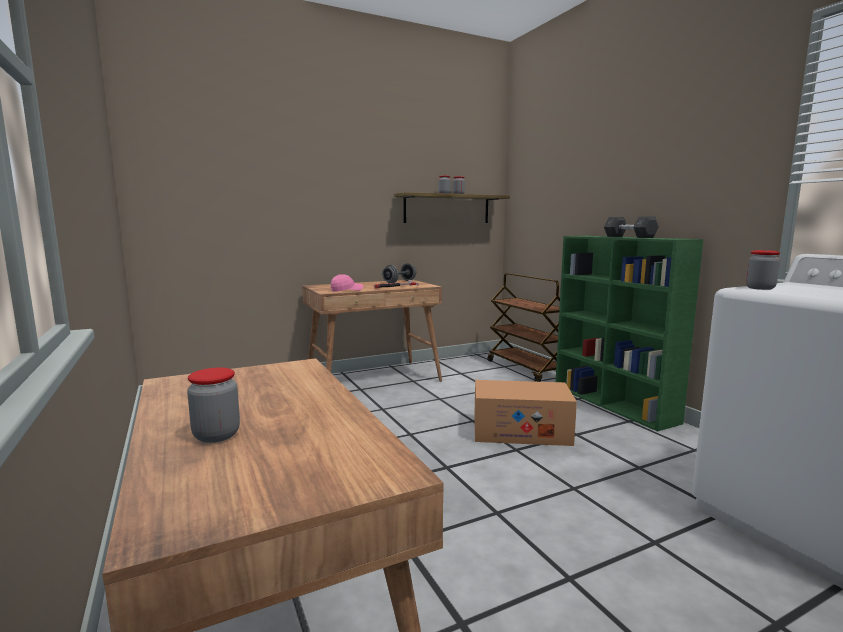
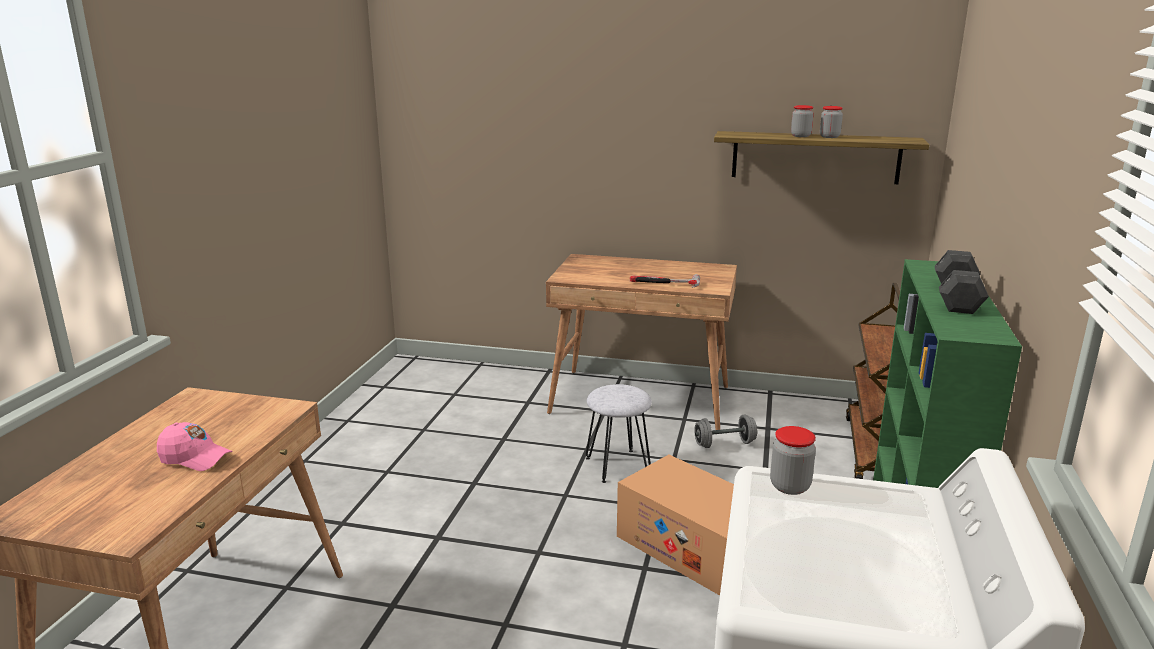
camera: 40 degrees right, 10 degrees up
(216, 435) = (122, 463): jar -> none
(347, 290) = (592, 278): pink cap -> pink cap (195, 458)
(399, 282) = (701, 270): grey dumbbell -> grey dumbbell (724, 444)
(414, 411) = (617, 466): none -> grey stool

